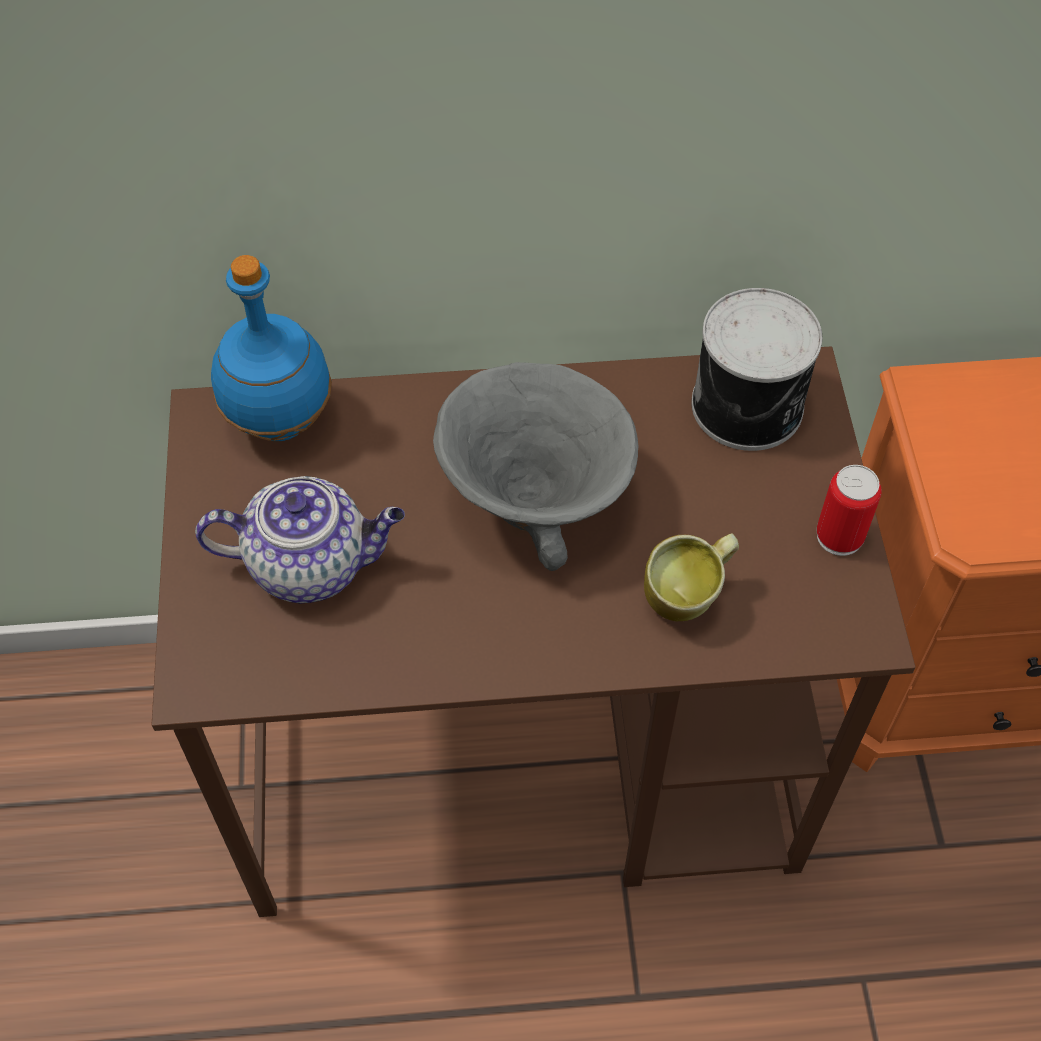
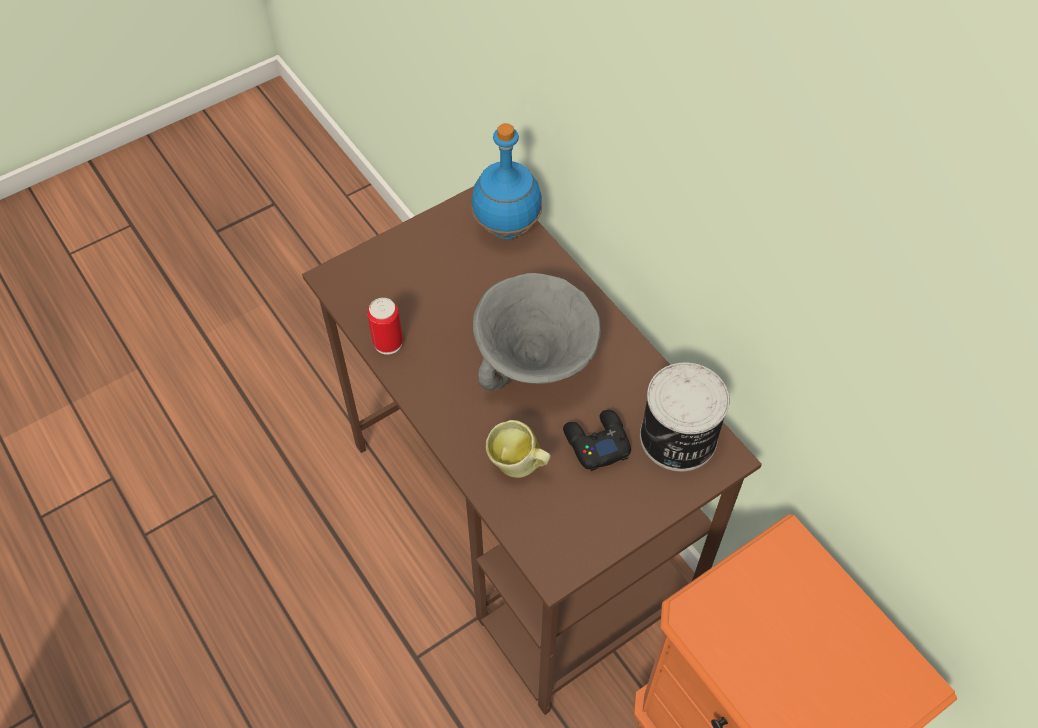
camera: 60 degrees right, 0 degrees up
(312, 563) = (429, 287): teapot -> none
(703, 495) = (596, 443): none -> black game controller
(839, 536) = (615, 527): can -> can (388, 342)

